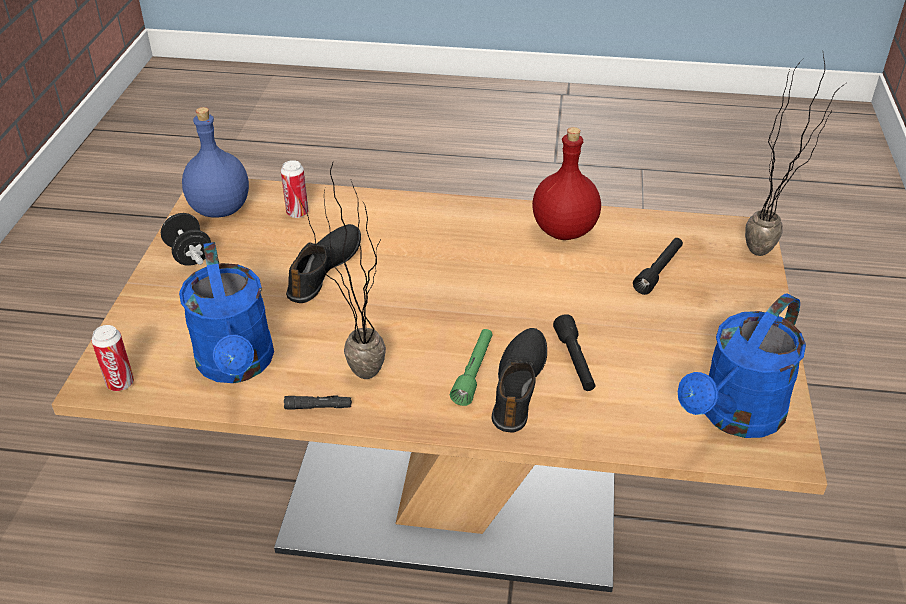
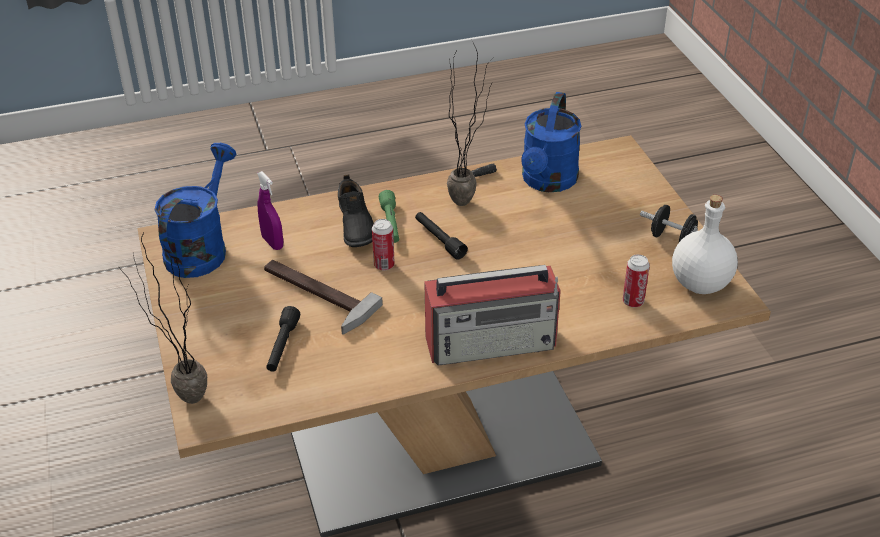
camera: 155 degrees right, 0 degrees up
(120, 383) = (606, 153): can -> can (384, 265)
(221, 209) = (699, 284): blue bottle -> white bottle
(237, 366) = (547, 182): blue watering can -> blue watering can turned 120 degrees counterclockwise
(325, 269) = (557, 260): black shoe -> none
(454, 218) = (492, 342): none -> radio
(565, 230) = (383, 362): red bottle -> none
(575, 361) = (324, 251): black flashlight -> black flashlight (439, 240)
(608, 311) = (313, 296): none -> hammer
(636, 394) = (272, 242): none -> purple spray bottle

